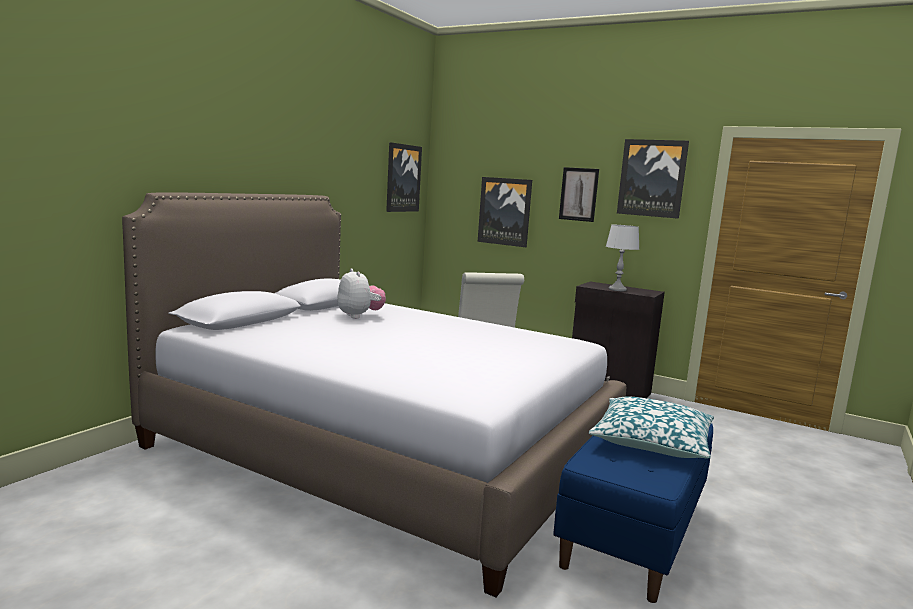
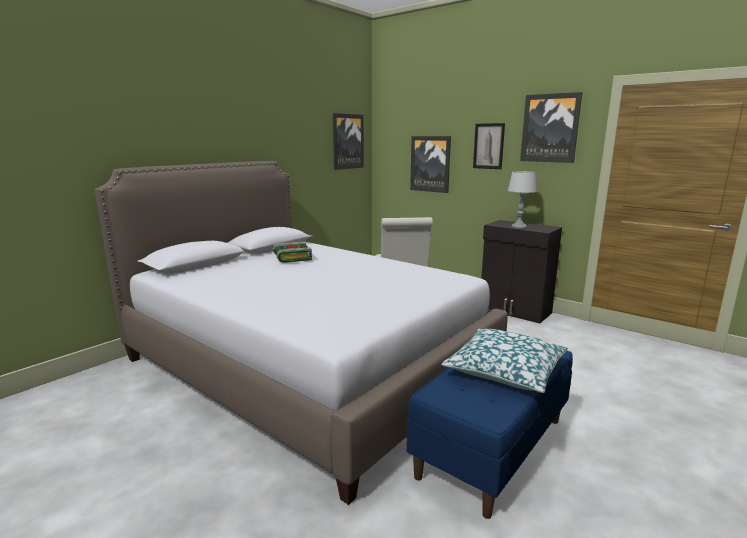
camera: 10 degrees right, 5 degrees up
(359, 316) = (291, 257): plush toy -> book

